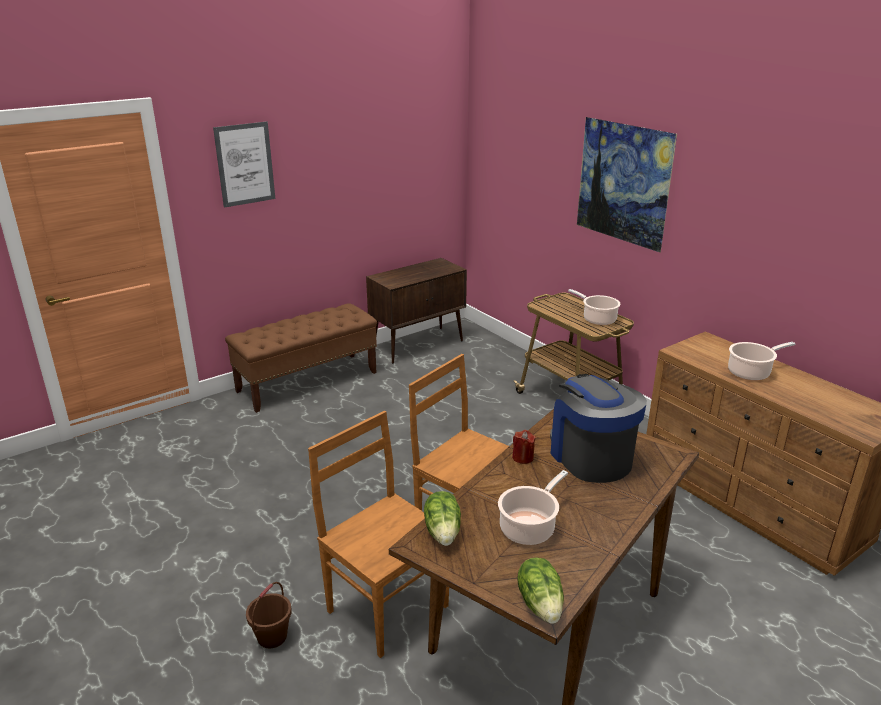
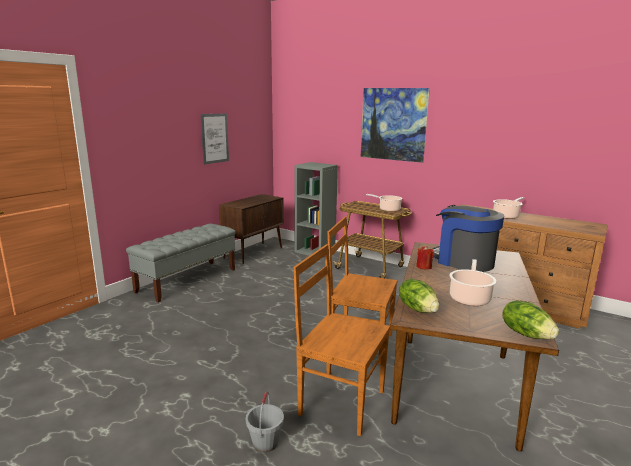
camera: 20 degrees left, 10 degrees down
(245, 164) = (140, 116): picture -> picture (215, 138)
(272, 636) = (265, 443): brown bucket -> grey bucket
(308, 381) = (187, 280): brown bench -> grey bench
(507, 355) = (315, 251): none -> grey bookcase

